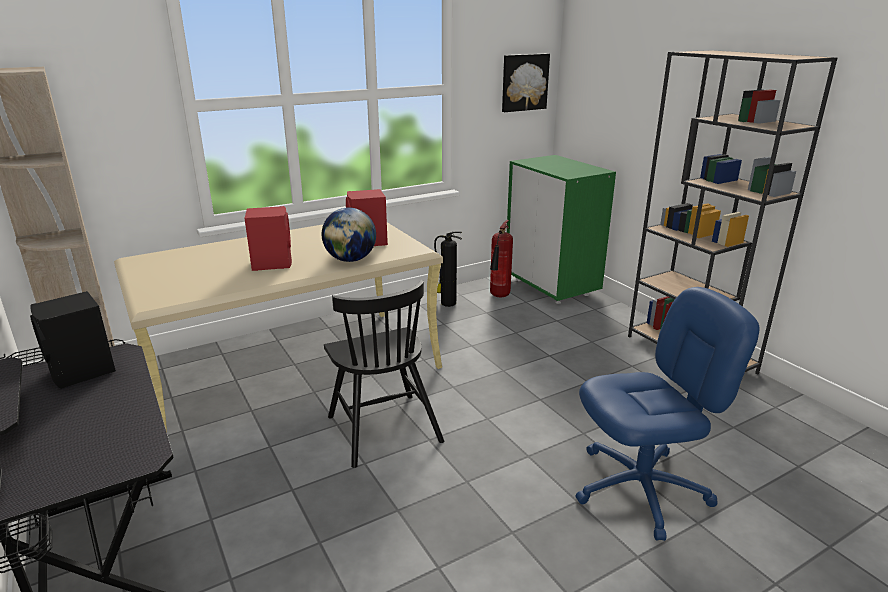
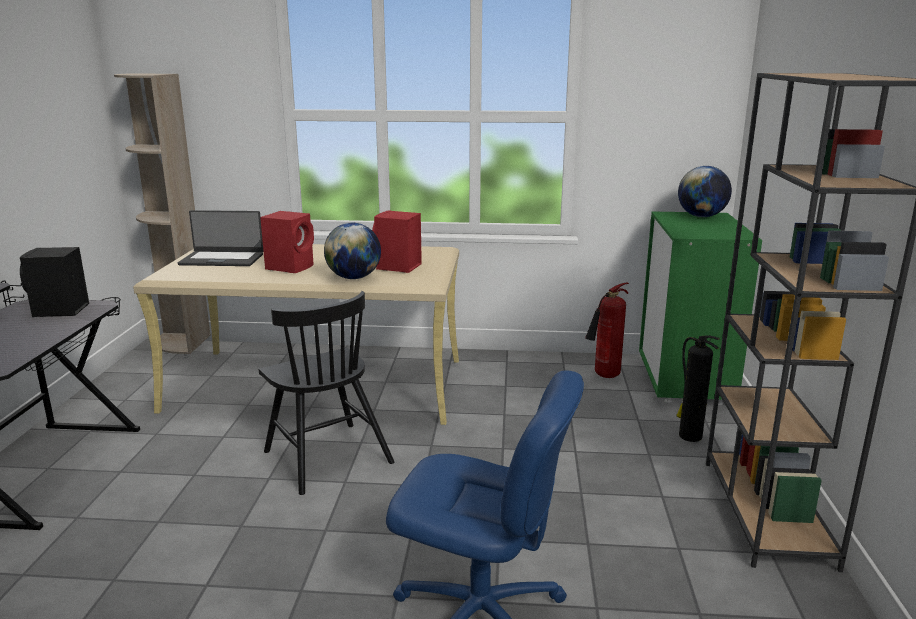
camera: 35 degrees right, 5 degrees down
(183, 271) = (222, 259): none -> laptop
(381, 425) = (324, 453): black chair -> black chair turned 45 degrees counterclockwise
(447, 303) = (537, 367): fire extinguisher -> fire extinguisher (689, 435)
(524, 82) = (686, 115): picture -> none
(548, 160) = (701, 216): none -> globe

